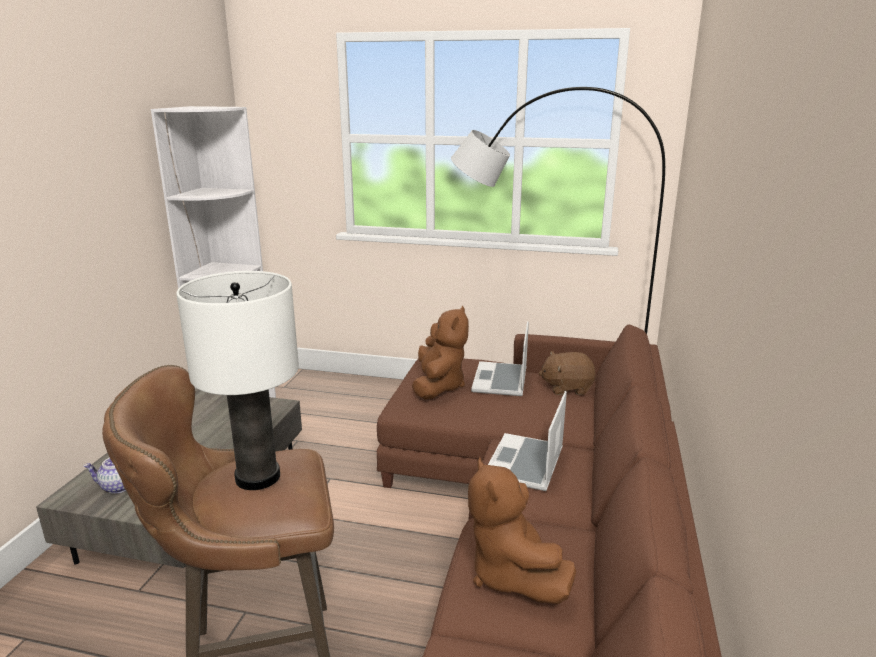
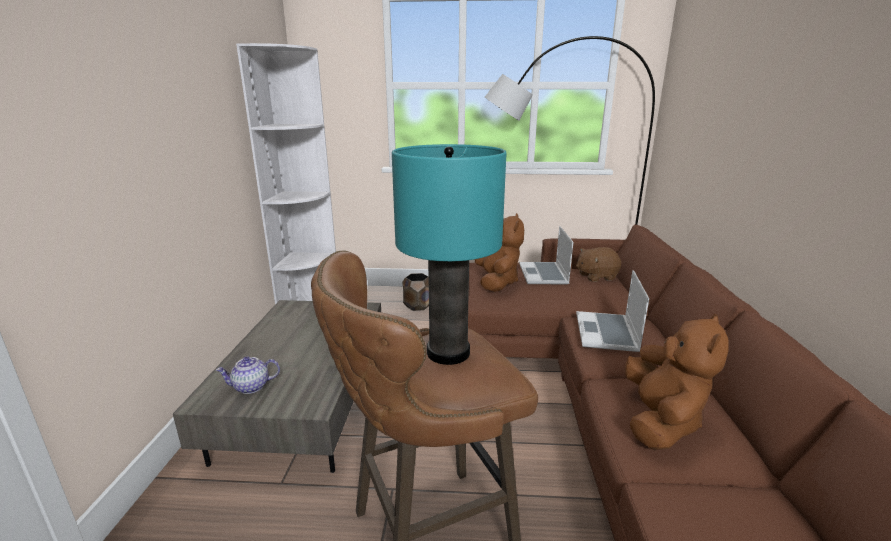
camera: 10 degrees left, 0 degrees up
(258, 477) = (449, 352): white table lamp -> turquoise table lamp
(369, 402) = (418, 306): none -> brown planter
(511, 575) = (660, 421): brown plush toy -> brown plush toy turned 135 degrees counterclockwise

